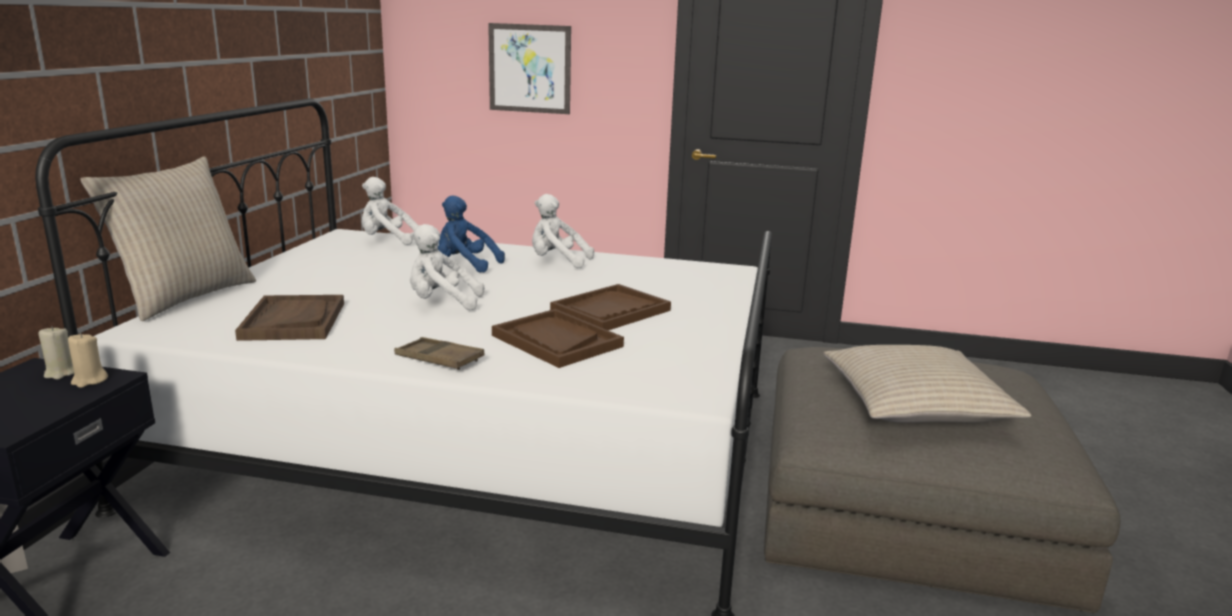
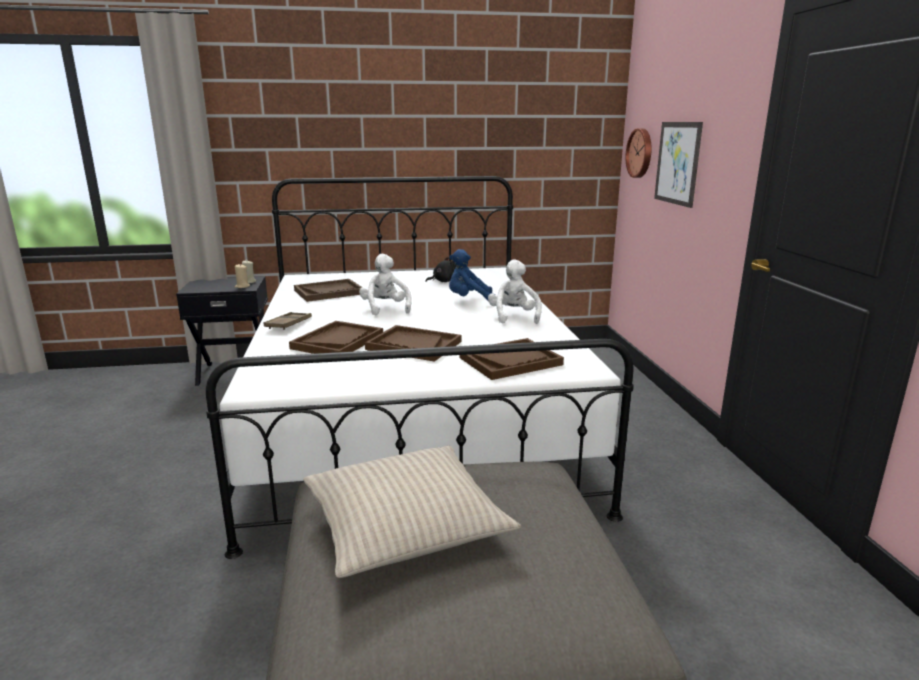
camera: 70 degrees right, 0 degrees up
(184, 297) = (348, 272): beige pillow -> none
(354, 261) = (444, 281): none -> black plush toy
(387, 240) = (497, 278): white plush toy -> none
(440, 58) = (640, 153): none -> wall clock
(465, 265) = (469, 300): blue plush toy -> blue plush toy turned 90 degrees counterclockwise
(693, 286) = (510, 361): none -> brown tray

